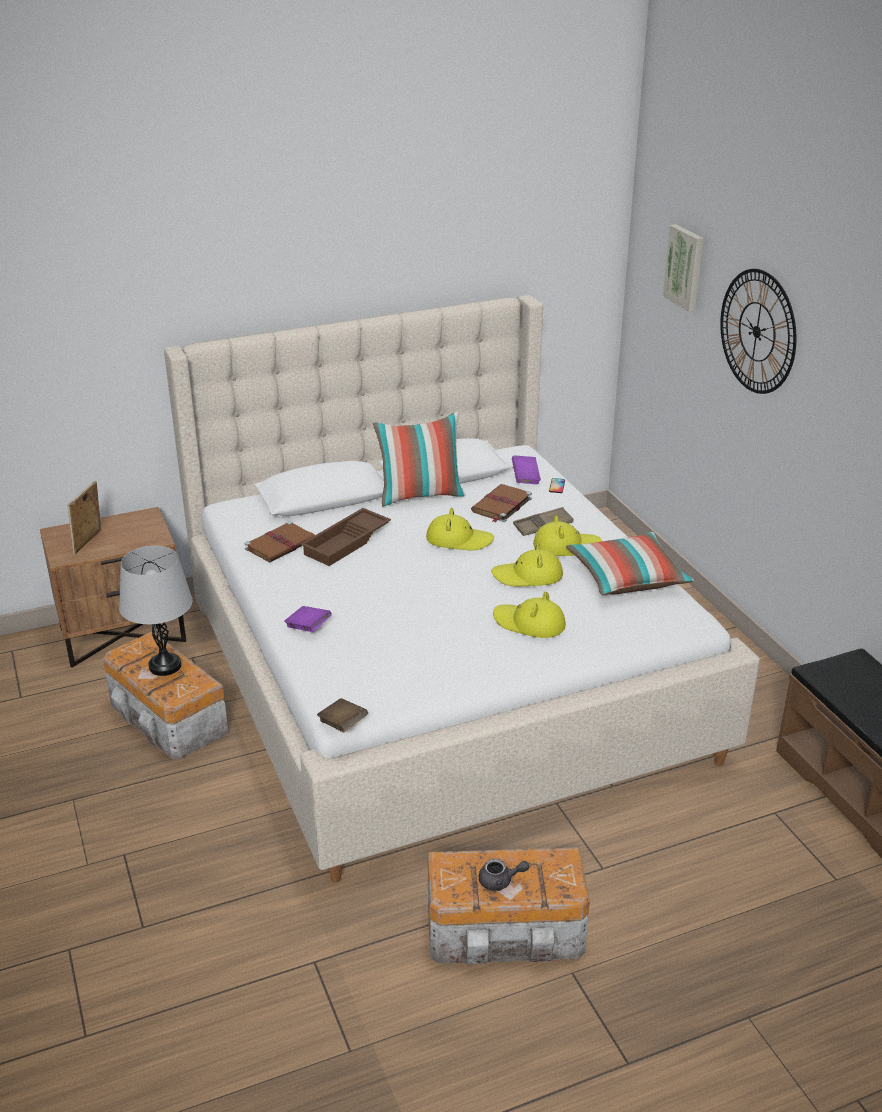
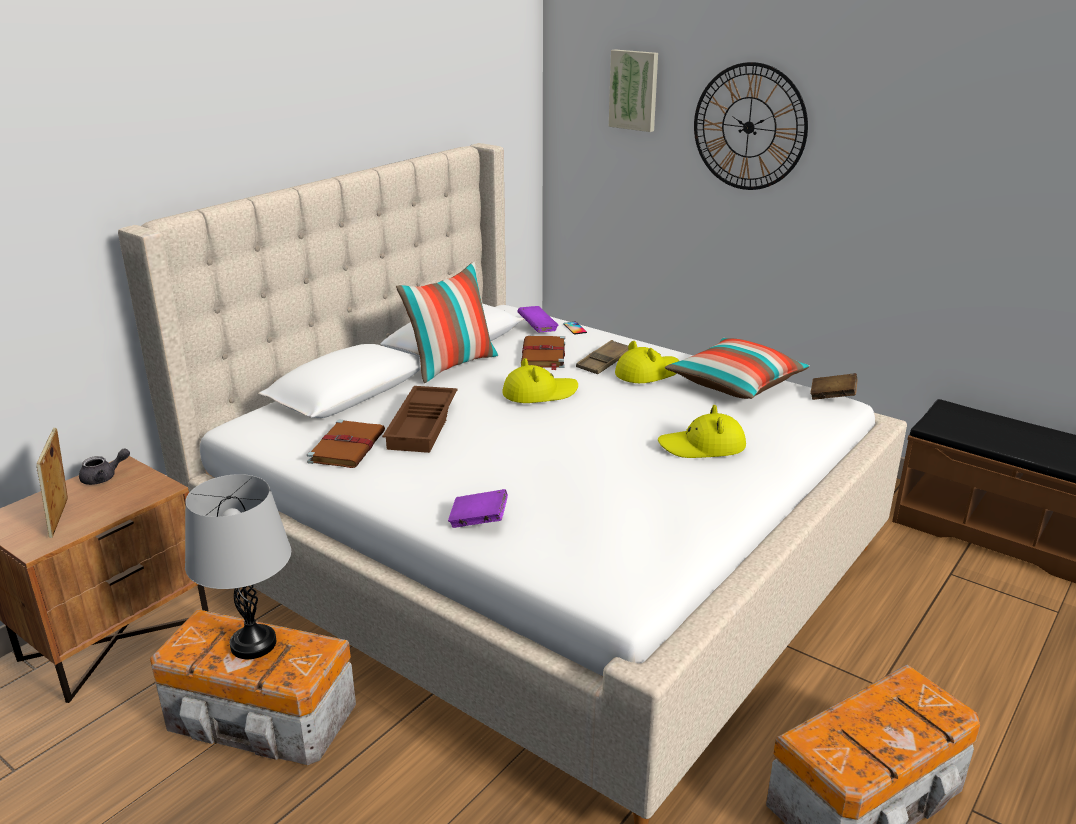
camera: 30 degrees left, 5 degrees down
(342, 724) = (643, 611): brown book -> brown book (832, 397)
(500, 881) = (885, 734): grey teapot -> grey teapot (104, 477)
(528, 576) = (646, 406): yellow hat -> none

